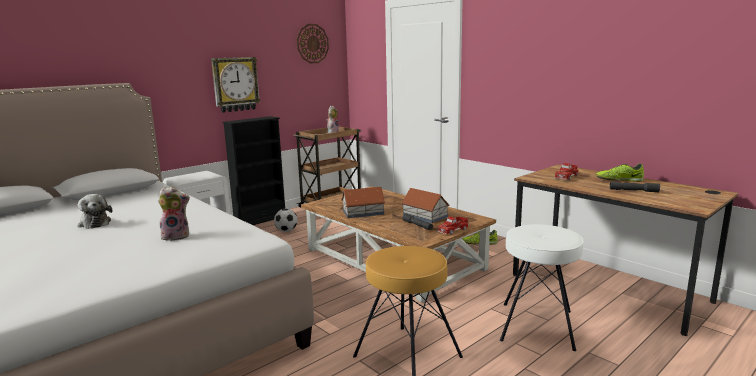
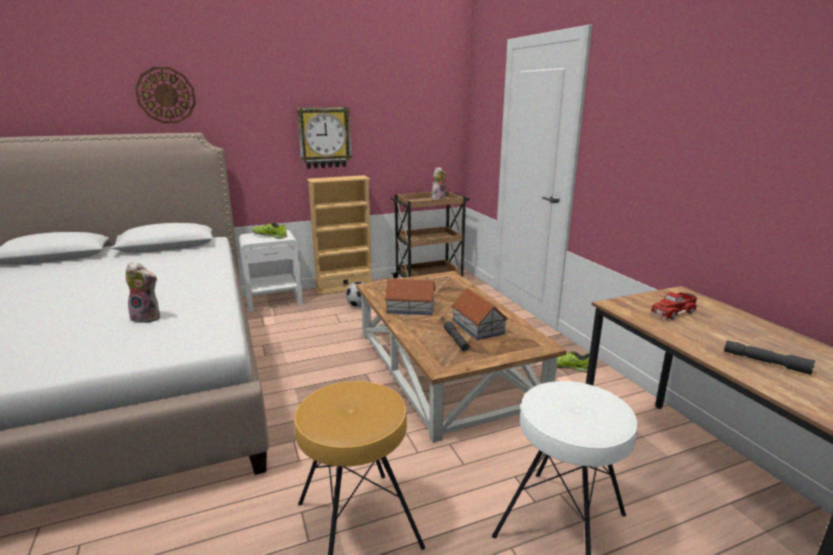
camera: 20 degrees right, 5 degrees up
(94, 223) = (107, 284): plush toy -> none
(260, 220) = (344, 287): black bookcase -> beige bookcase
(312, 43) = (423, 92): wall clock -> wall clock (166, 95)
(453, 230) = (494, 357): toy truck -> none
(618, 180) = (755, 335): shoe -> shoe (270, 235)

